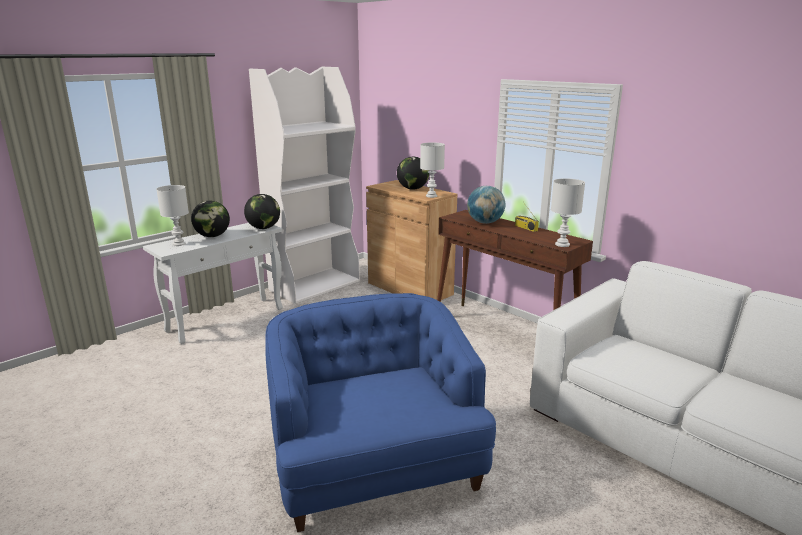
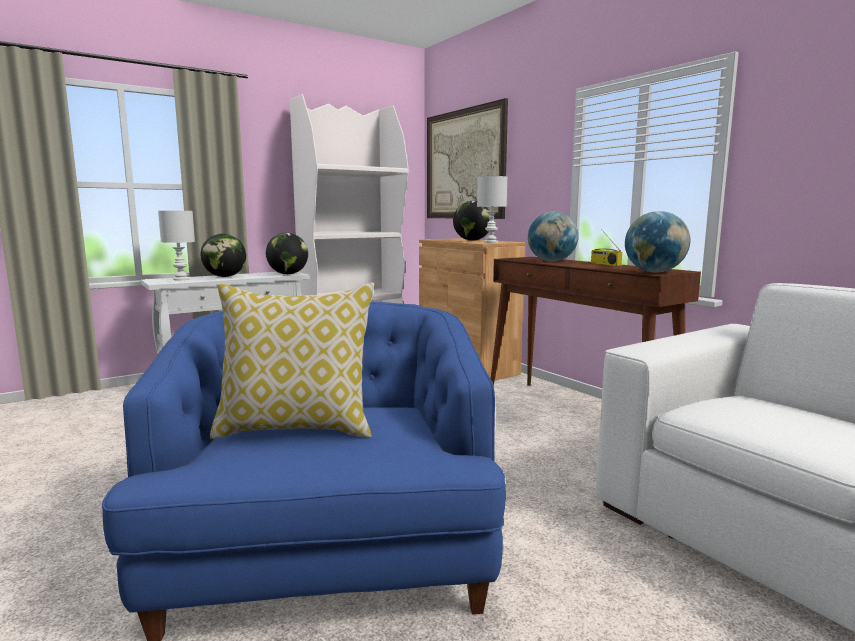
camera: 10 degrees right, 10 degrees down
(363, 397) = (297, 428): none -> pillow
(400, 117) = (464, 164): none -> picture
(563, 245) = (654, 272): white table lamp -> globe

